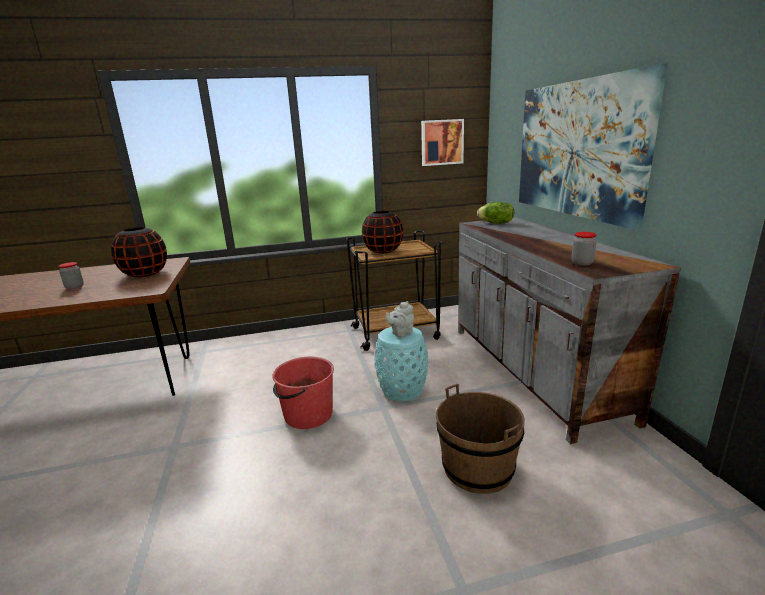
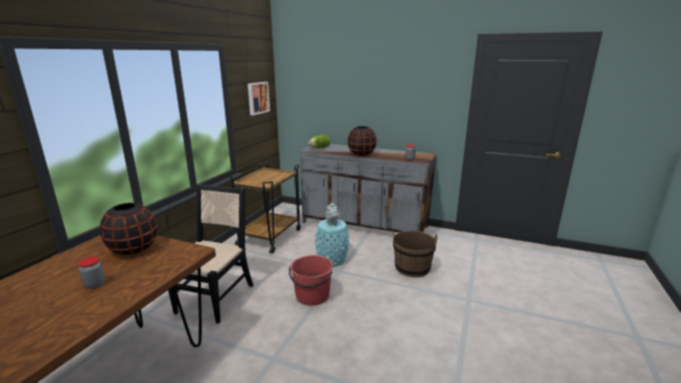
camera: 55 degrees left, 0 degrees up
(252, 366) = (215, 299): none -> chair
(383, 251) = (260, 179): black vase -> black vase (361, 154)
(577, 149) = (365, 103): picture -> none

